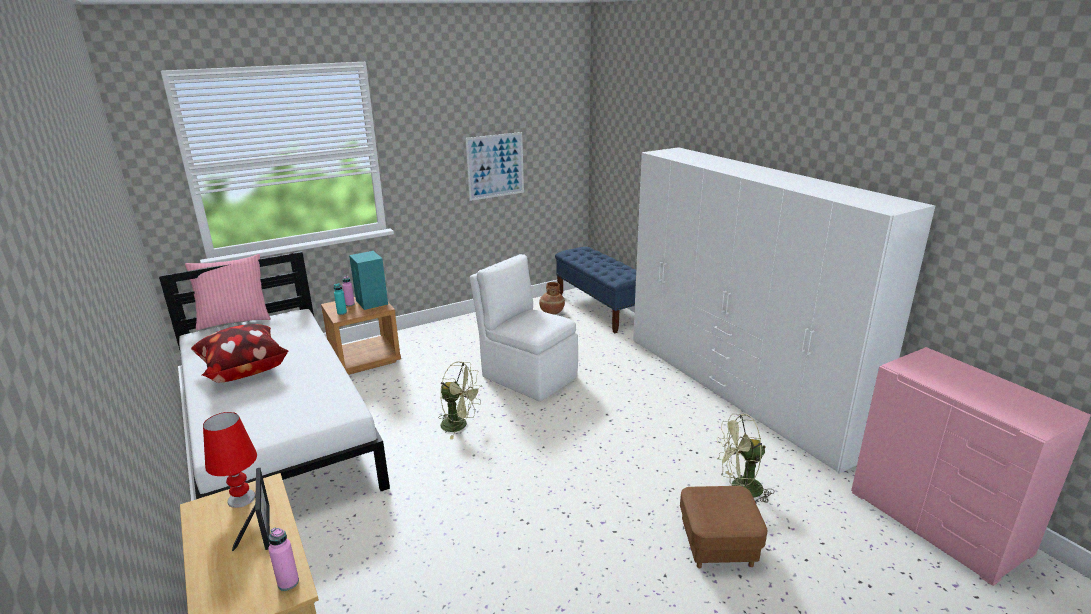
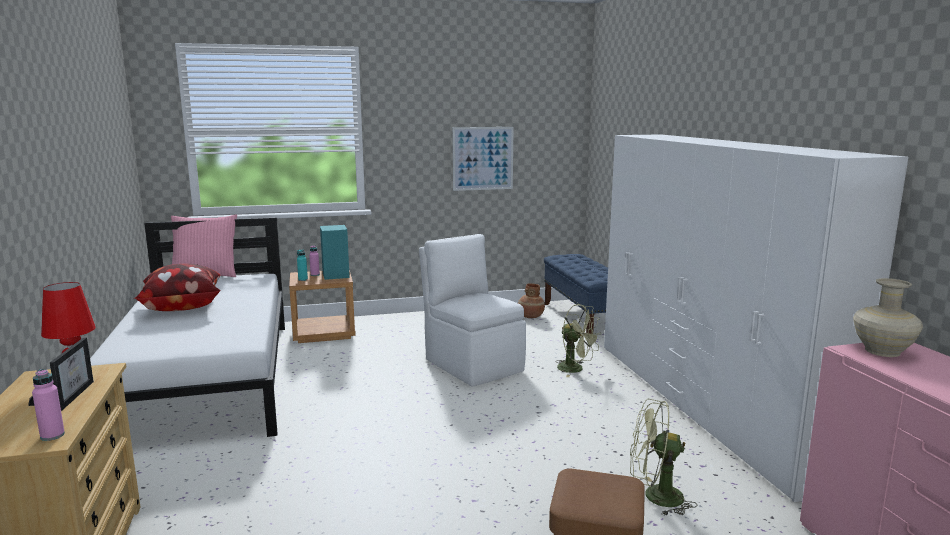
camera: 15 degrees right, 10 degrees down
(460, 425) = (378, 395): green fan -> green fan (576, 369)
(921, 365) = (883, 351): none -> beige vase

